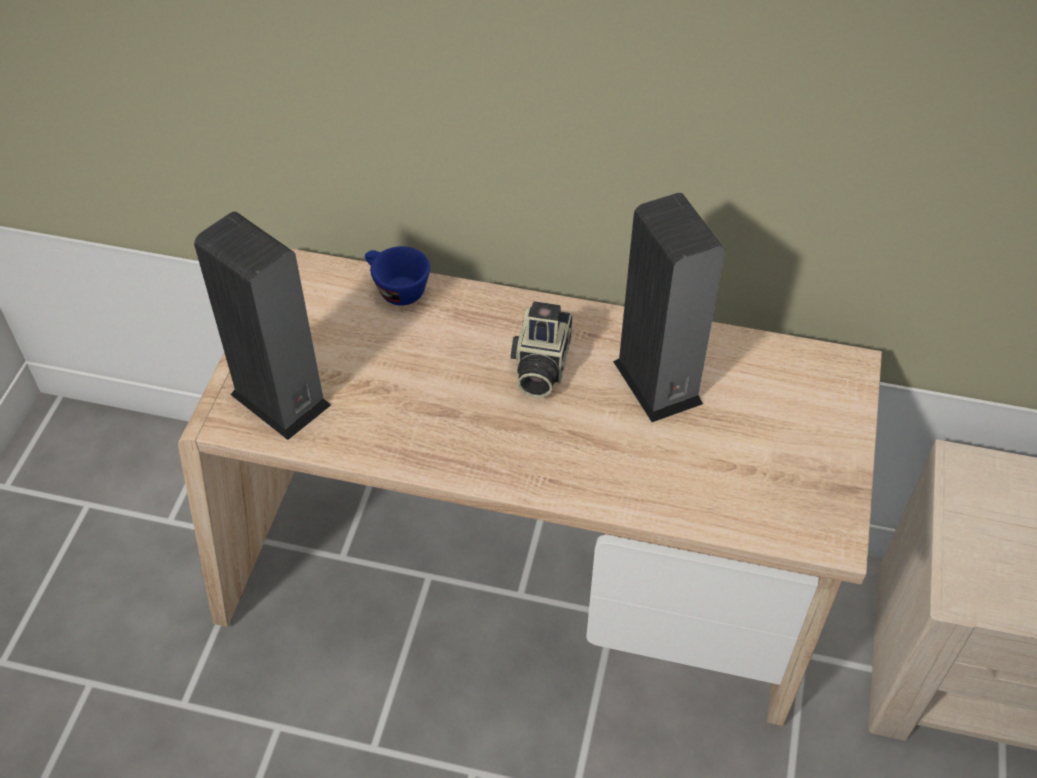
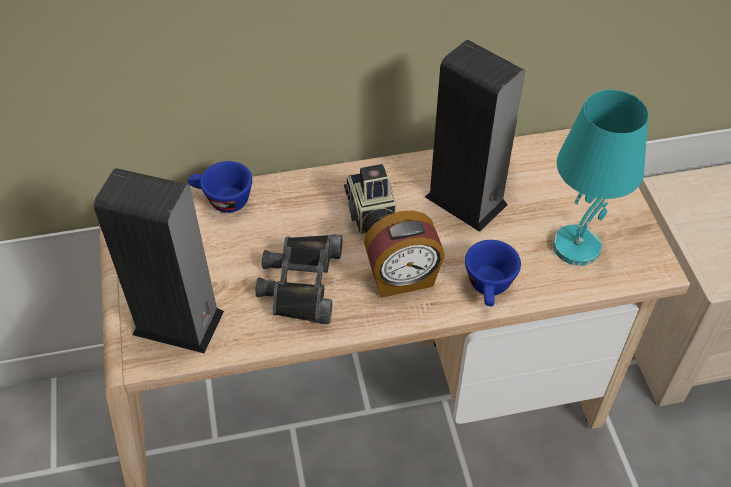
camera: 25 degrees left, 0 degrees up
(424, 405) = (300, 282): none -> black binoculars
(534, 442) = (402, 279): none -> alarm clock
(624, 488) = (489, 288): none -> blue cup
(755, 479) = (577, 245): none -> turquoise table lamp

